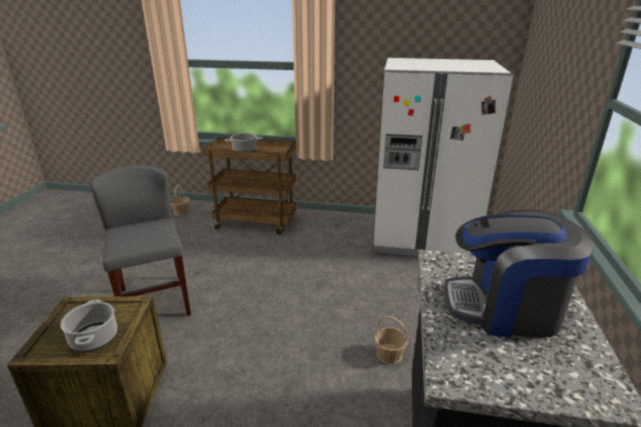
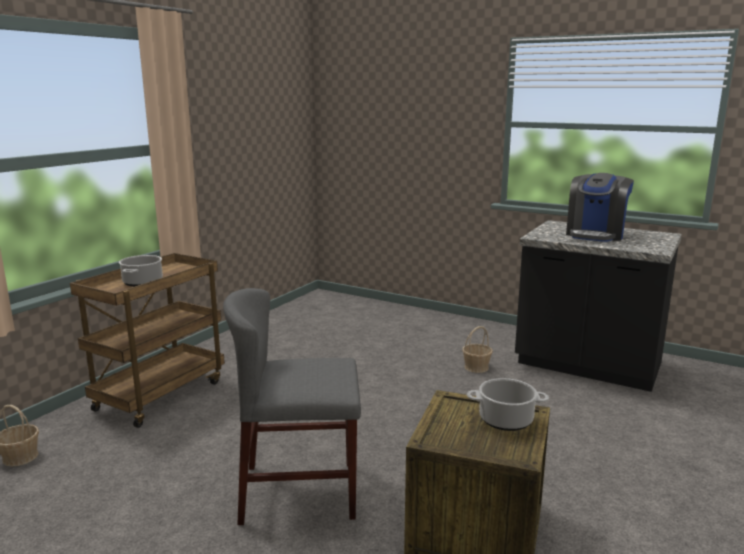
camera: 70 degrees left, 10 degrees down
(422, 237) = (312, 316): white fridge -> none

